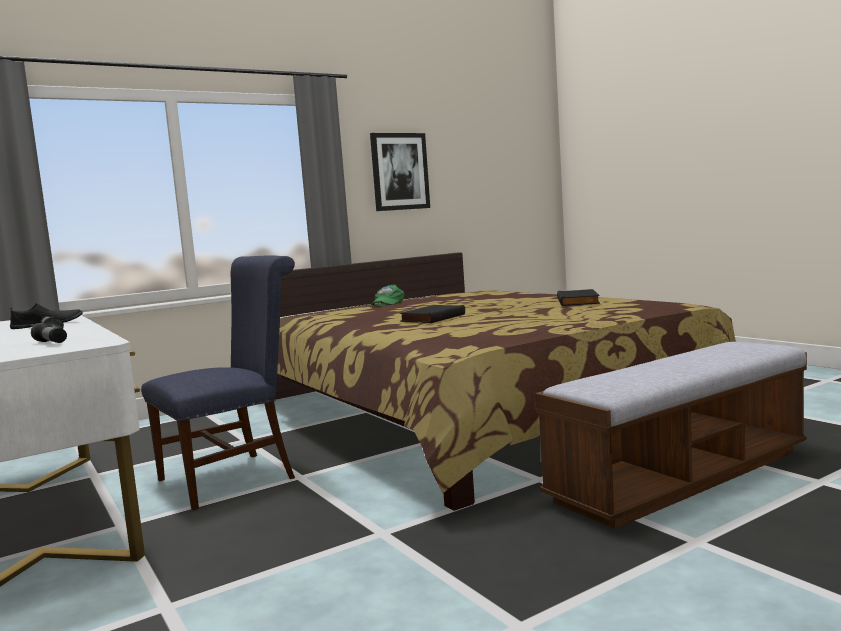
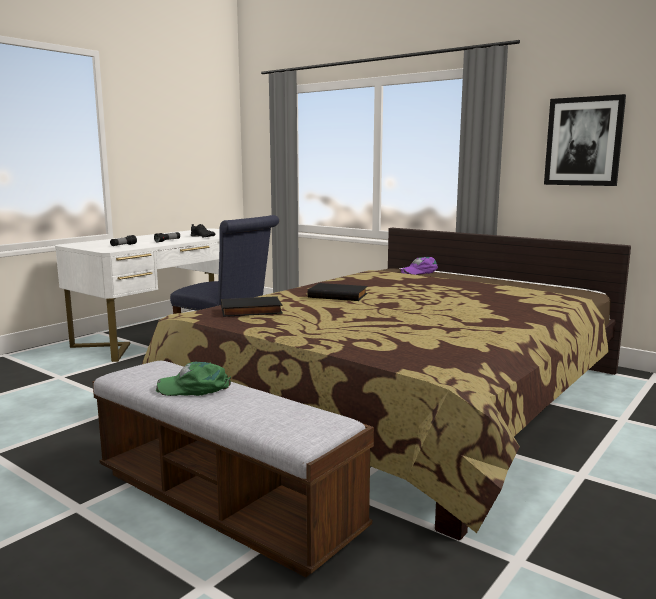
camera: 70 degrees right, 5 degrees up
(322, 311) = (419, 272): none -> purple cap
(387, 302) = (449, 278): green cap -> green cap (195, 387)
(579, 301) = (445, 327): black book -> black book (251, 311)

